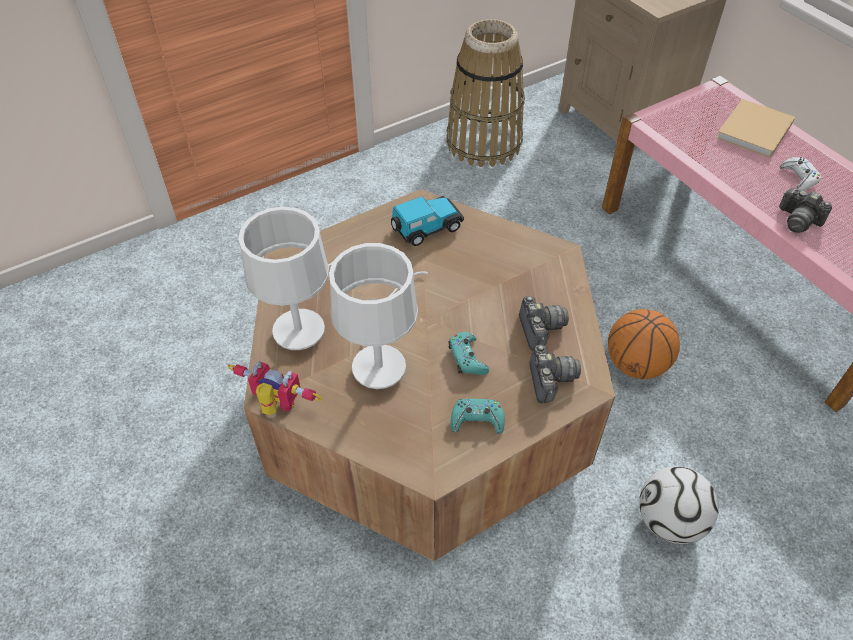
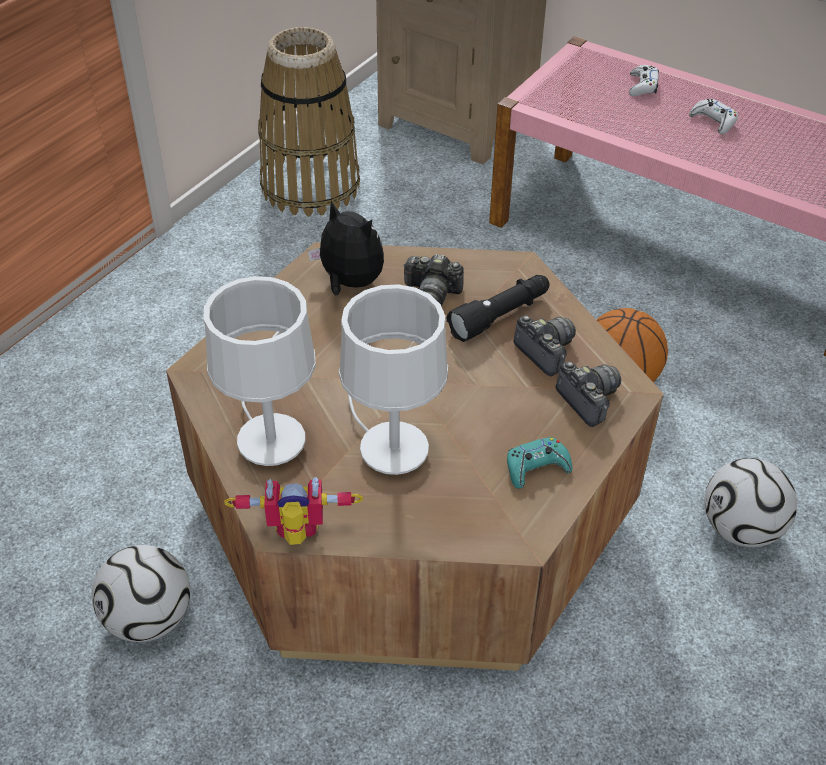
camera: 25 degrees left, 5 degrees down
(212, 420) = (149, 619): none -> football
(425, 228) = (349, 283): toy car -> plush toy
(467, 358) = (485, 407): turquoise game controller -> none
(522, 289) = (500, 316): none -> black flashlight
(753, 132) = (642, 86): beige book -> white game controller
(798, 220) = (737, 164): camera -> camera (432, 293)

